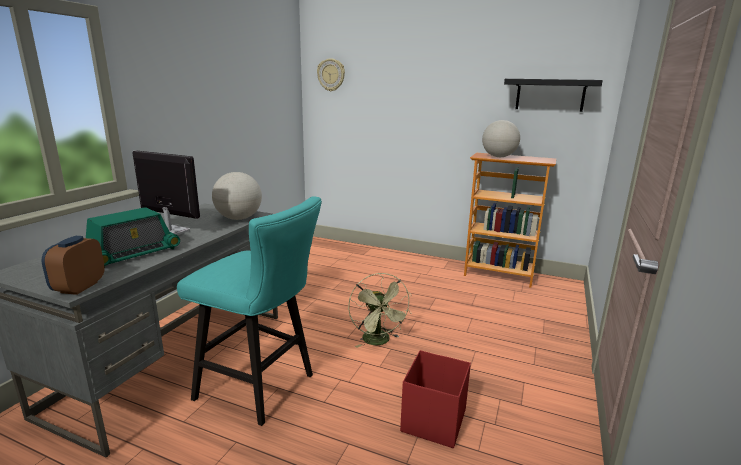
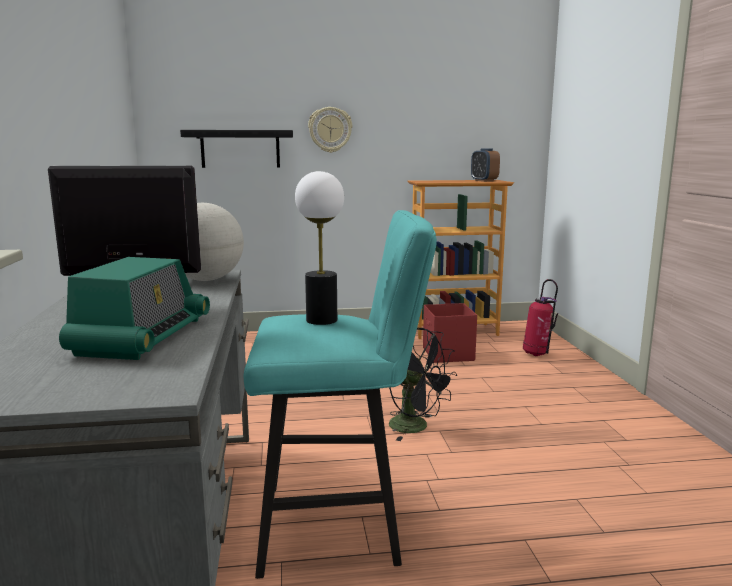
camera: 30 degrees left, 5 degrees down
(79, 287) = (163, 386): alarm clock -> alarm clock (484, 181)
(248, 261) = (321, 320): none -> table lamp
(331, 75) = (185, 82): wall clock -> wall clock (330, 130)
(379, 341) = (416, 427): green fan -> black fan
(433, 421) = (575, 484): red storage box -> red storage box (448, 354)
(499, 157) = (444, 181): globe -> none
(542, 311) = (537, 354): none -> fire extinguisher
(550, 95) = (483, 106): black shelf -> black shelf (240, 149)

